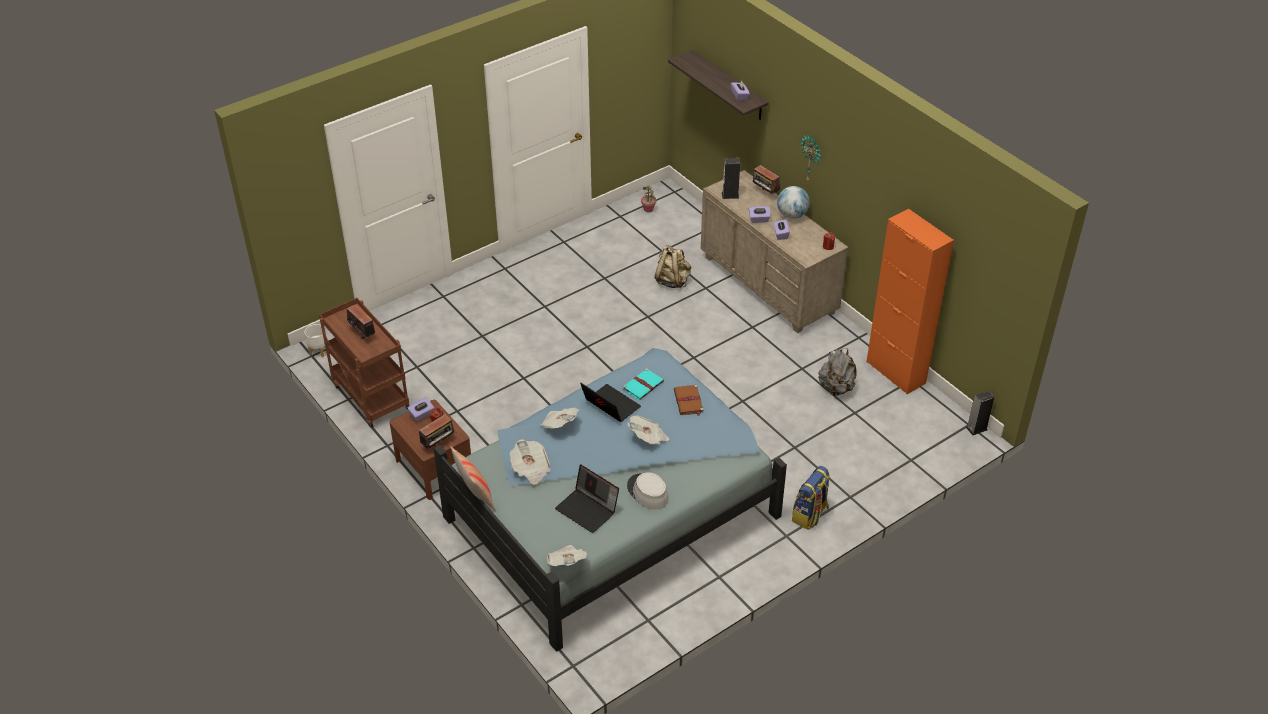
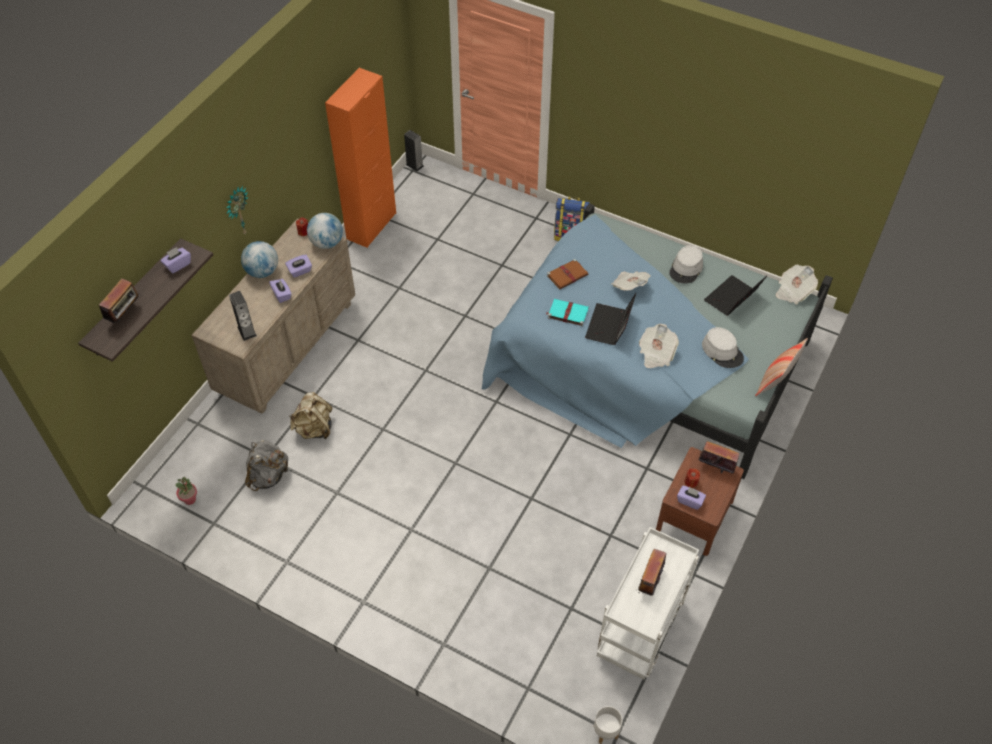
camera: 115 degrees left, 10 degrees up
(369, 396) = (641, 631): brown cart -> white cart
(530, 469) = (722, 351): newspaper -> grey hat
(588, 509) = (732, 299): laptop -> laptop turned 150 degrees counterclockwise
(765, 193) = (230, 304): radio -> radio (125, 314)
(806, 256) = (327, 243): none -> globe
(836, 388) = (412, 258): grey backpack -> grey backpack (268, 476)

